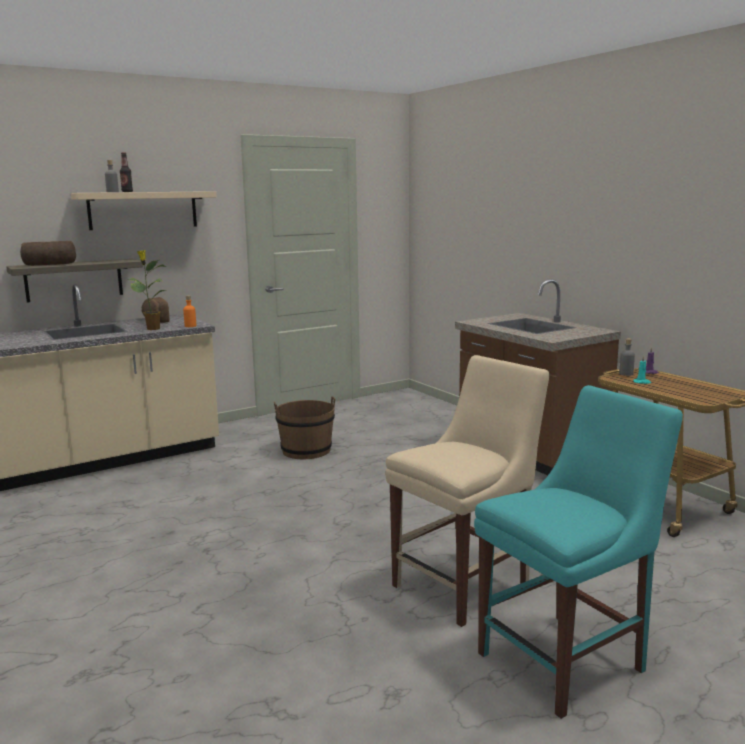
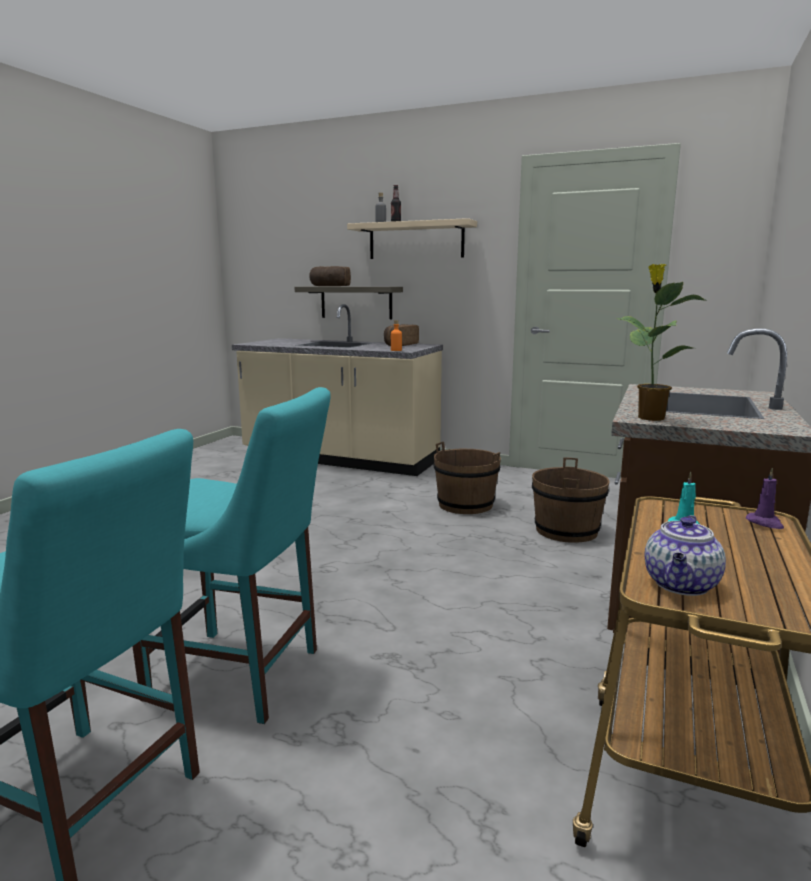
camera: 55 degrees right, 0 degrees up
(152, 329) = (368, 348): potted plant -> potted plant (649, 417)
(397, 440) = (566, 531): none -> brown bucket
(466, 584) = (242, 675): beige chair -> turquoise chair
(626, 374) = (708, 509): grey bottle -> none
(700, 397) = (681, 585): none -> teapot

